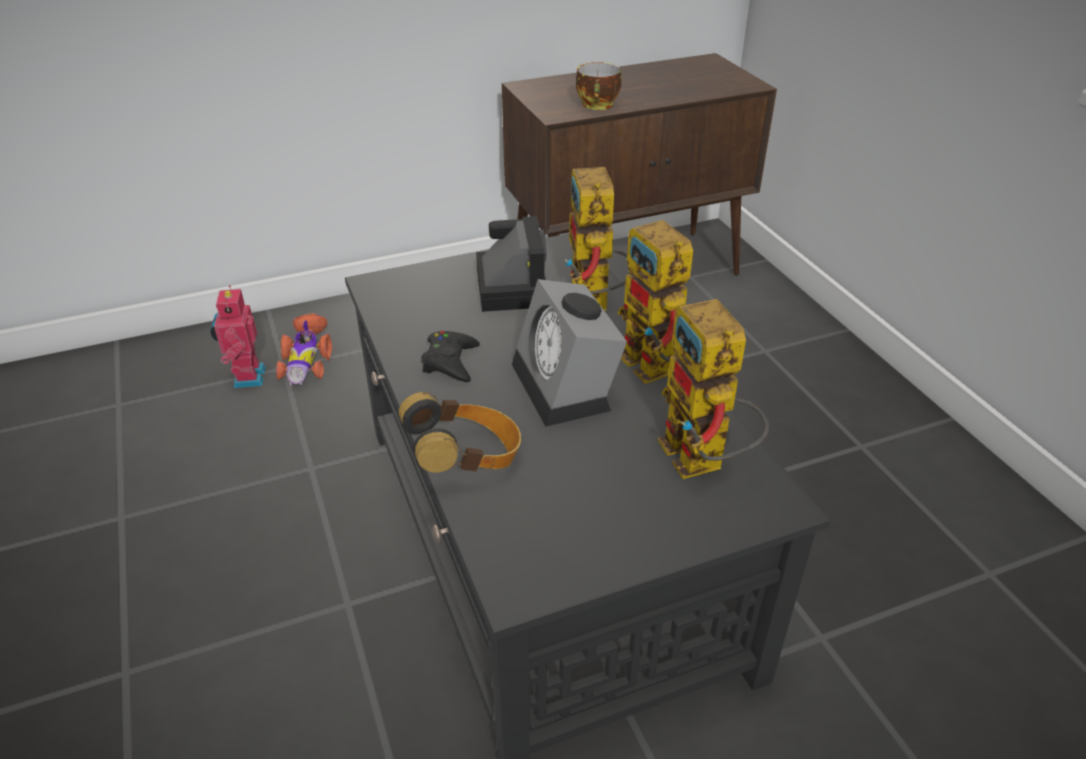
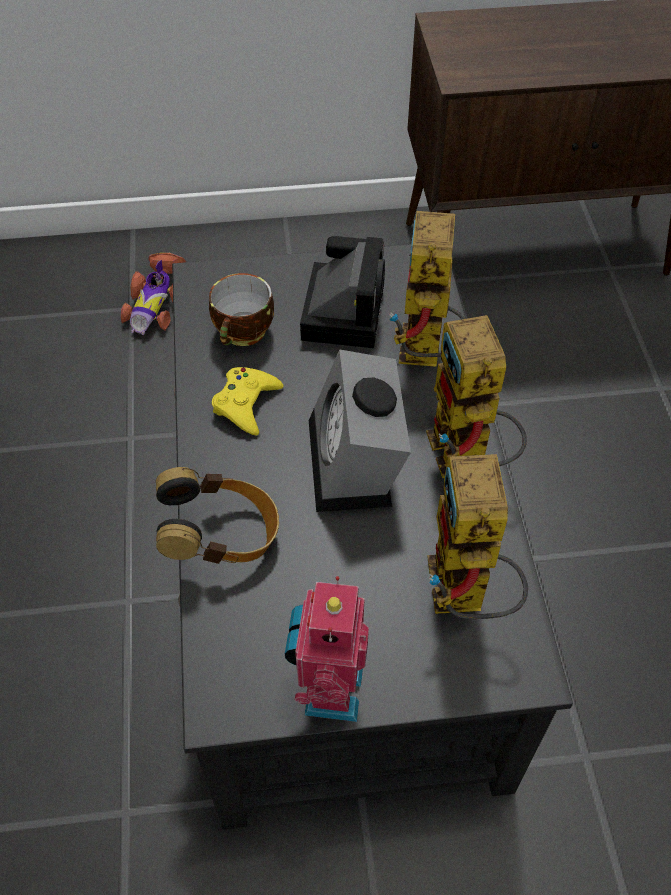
camera: 15 degrees right, 15 degrees up
(247, 377) = (93, 313): toy robot -> toy robot (328, 690)
(450, 362) = (246, 404): black game controller -> yellow game controller
(598, 105) = (518, 70): cup -> cup (244, 333)

